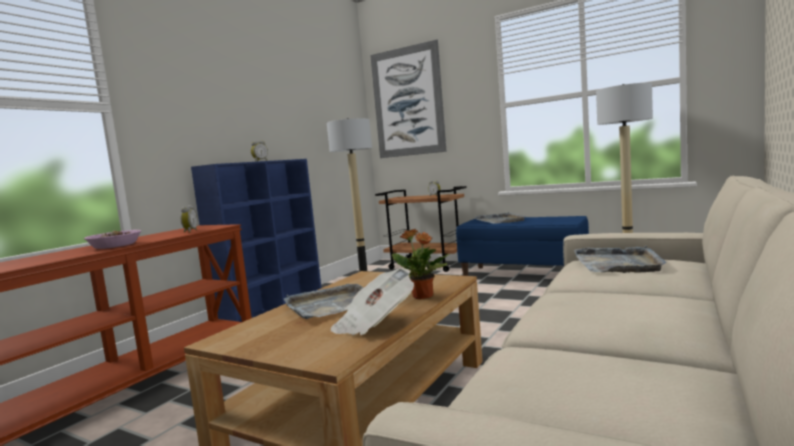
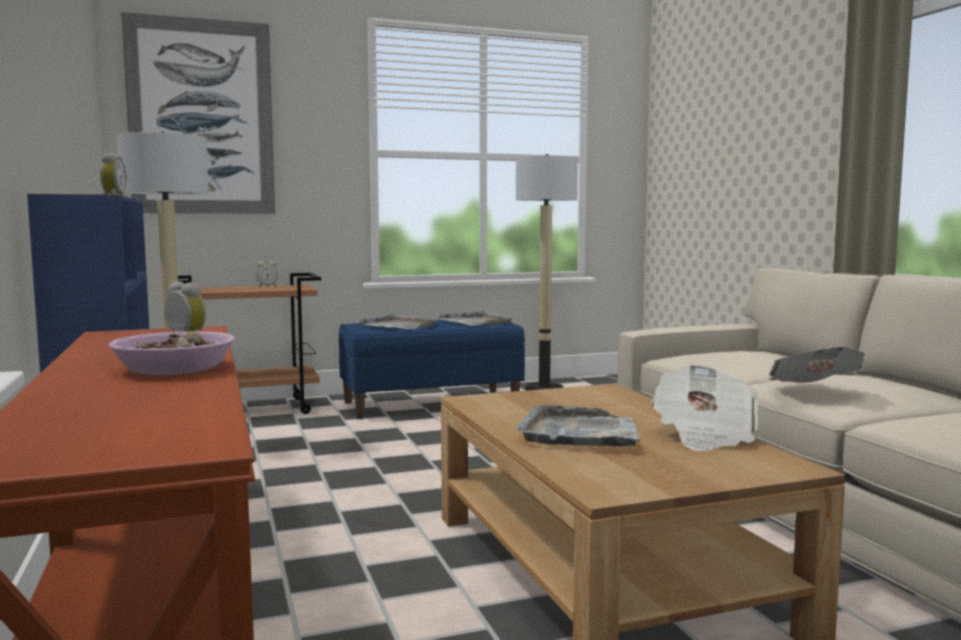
camera: 50 degrees left, 0 degrees up
(423, 297) = (646, 407): potted plant -> none
(559, 307) = (813, 391): none -> newspaper
(618, 263) = (721, 356): grey tray -> grey tray (475, 322)

